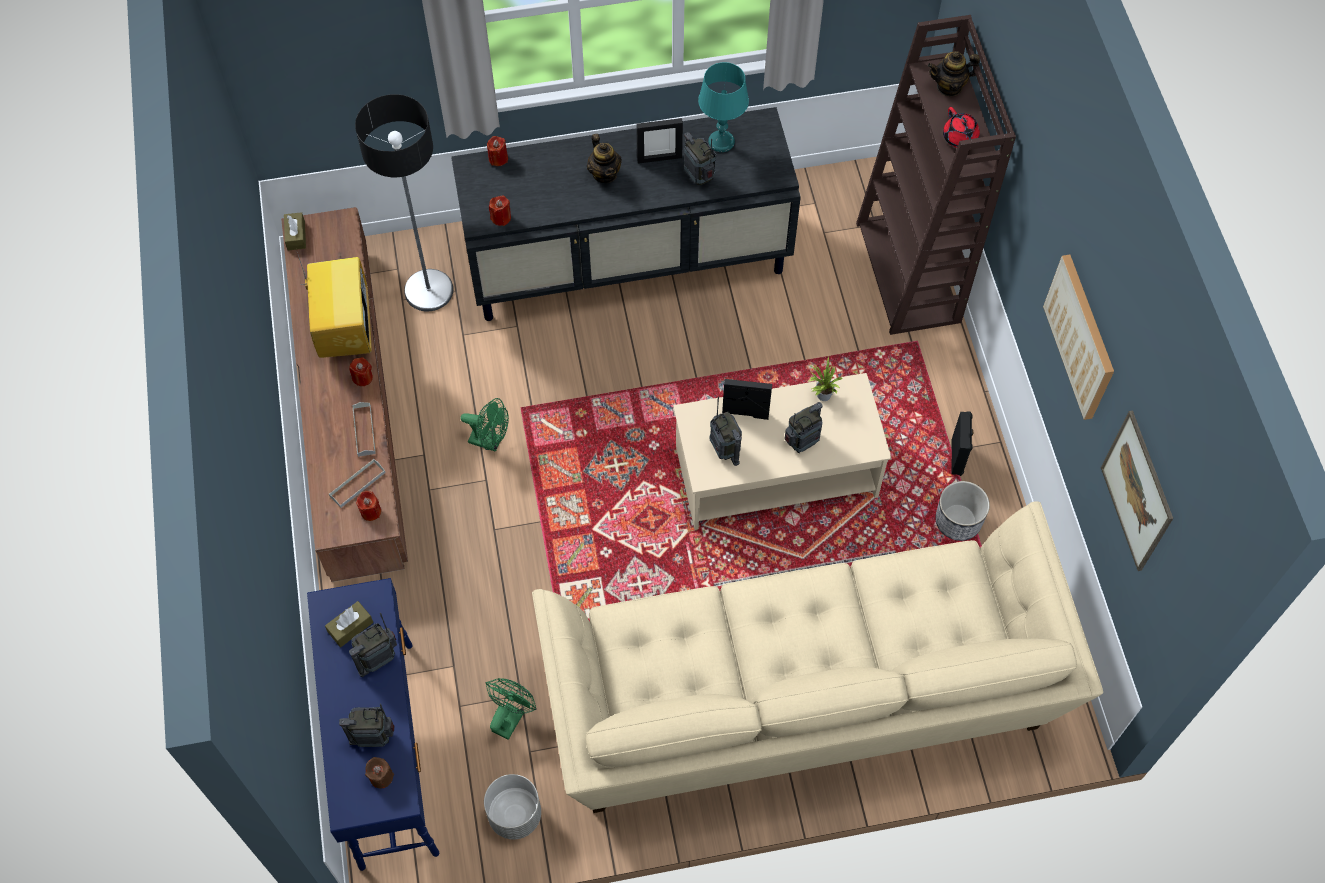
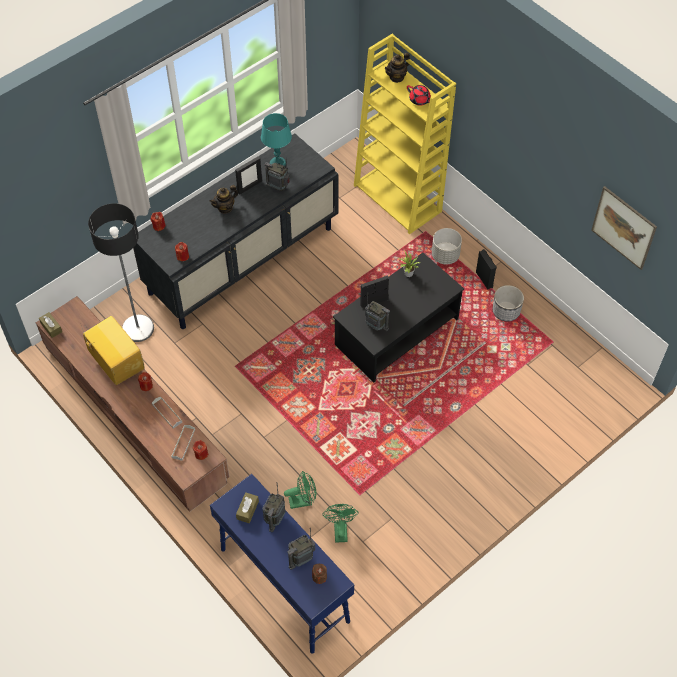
camera: 30 degrees left, 5 degrees down
(490, 441) = (229, 392): green fan -> green fan (303, 501)
(515, 815) = (377, 578): grey planter -> grey planter (445, 255)
(605, 174) = (225, 208): teapot -> teapot turned 105 degrees clockwise
(774, 472) = (396, 332): beige coffee table -> black coffee table
(799, 701) = (486, 441): beige sofa -> none
(802, 443) = (414, 303): radio -> none
(909, 273) = (398, 198): brown bookcase -> yellow bookcase
(1081, 336) = (548, 167): picture -> none

